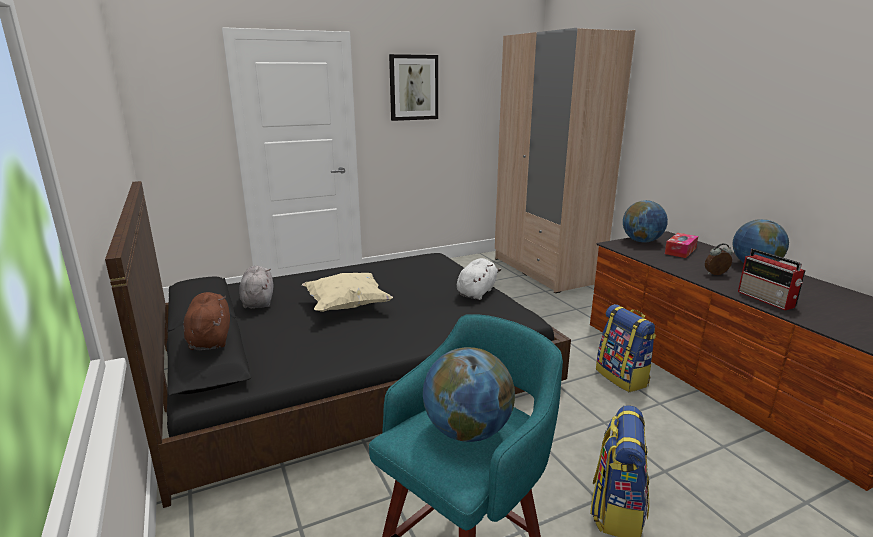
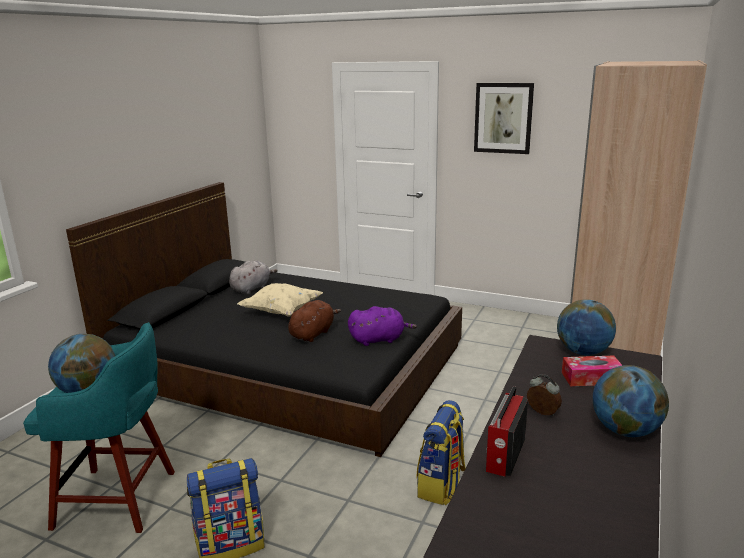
camera: 50 degrees right, 0 degrees up
(210, 339) = (156, 297): brown plush toy -> brown plush toy (313, 334)
(477, 292) = (379, 339): white plush toy -> purple plush toy

